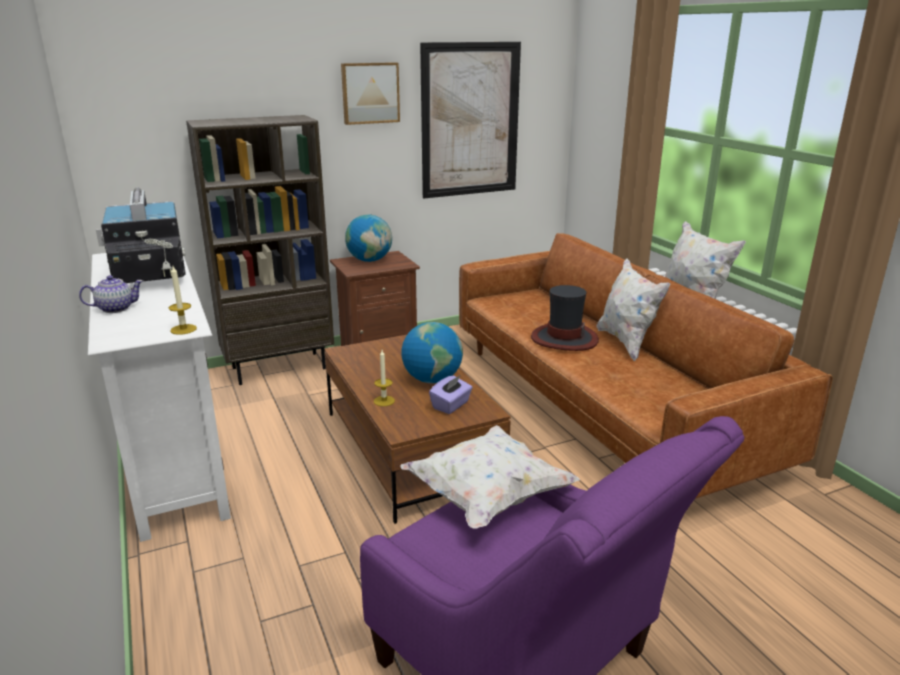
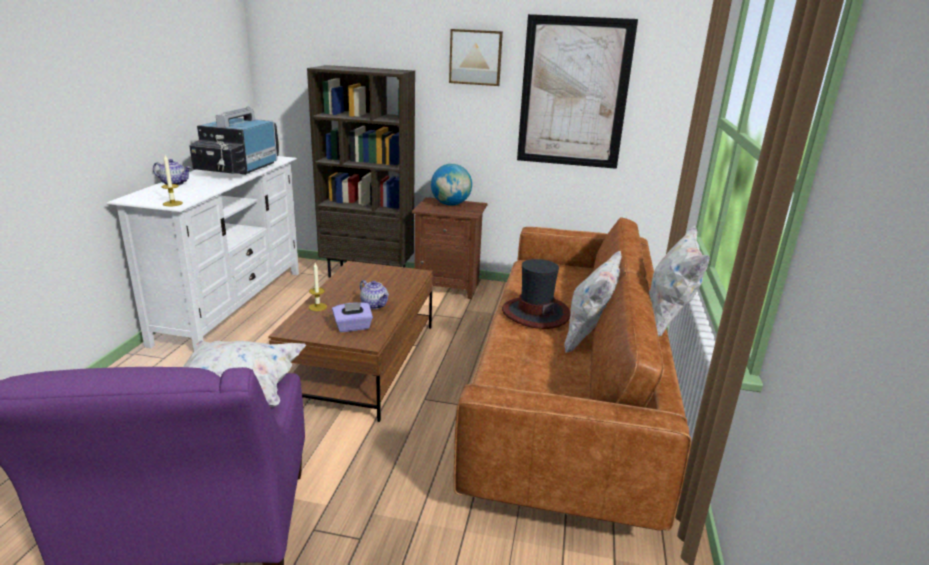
camera: 35 degrees right, 0 degrees up
(432, 379) = (375, 305): globe -> teapot

